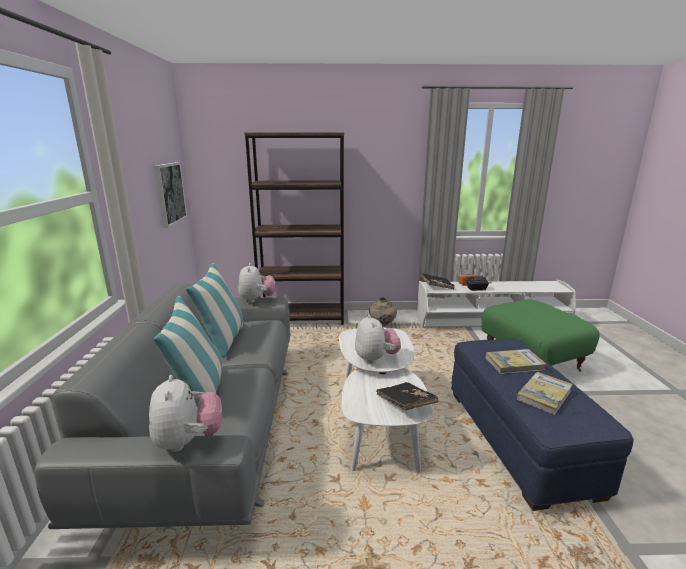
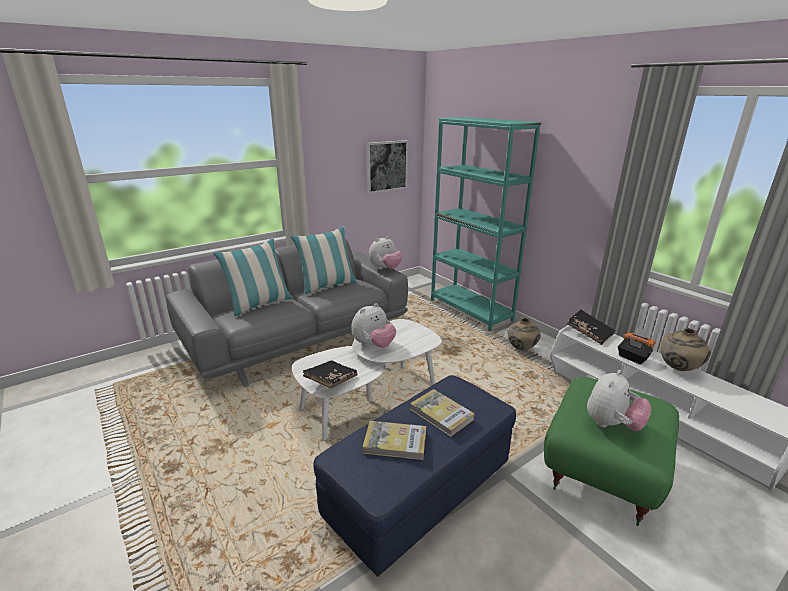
camera: 55 degrees right, 5 degrees up
(188, 441) = (200, 315): plush toy -> plush toy (612, 425)
(303, 318) = (470, 310): brown bookcase -> turquoise bookcase
(497, 285) = (678, 369): none -> beige vase

